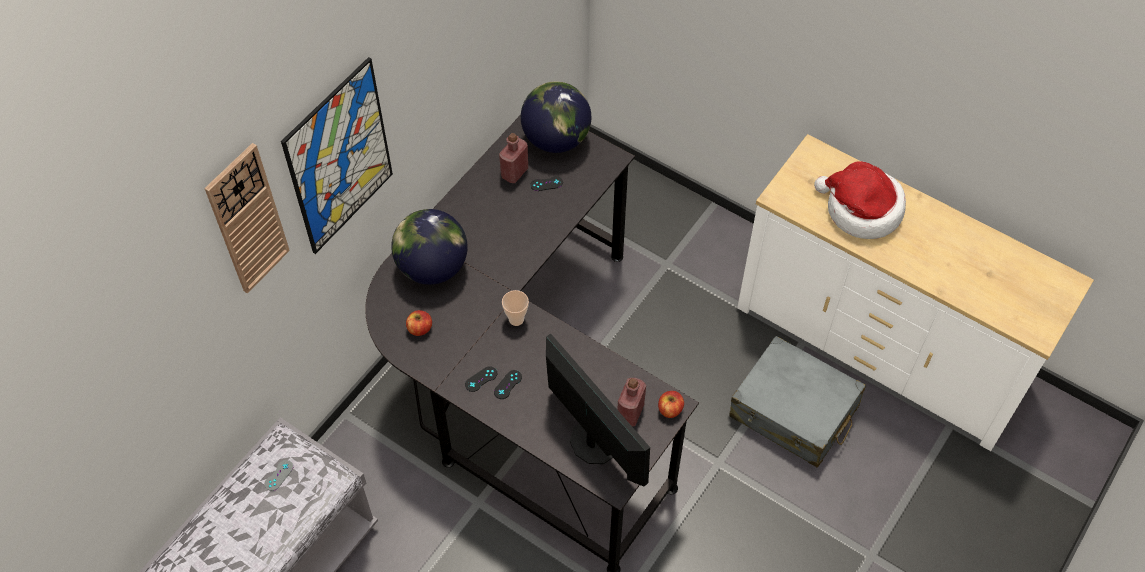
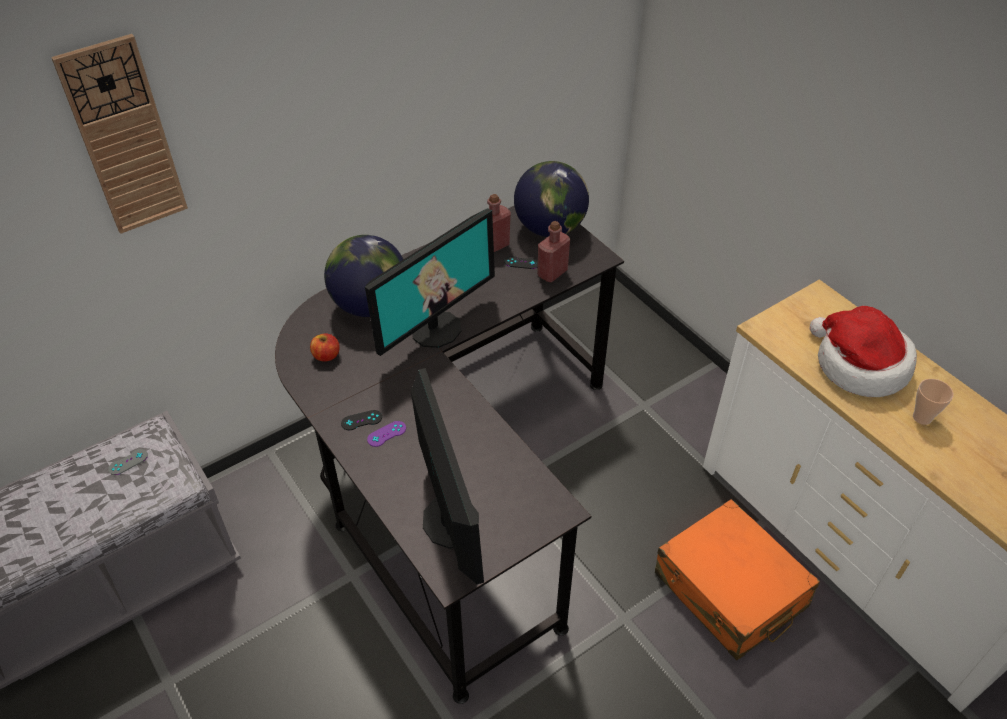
camera: 20 degrees right, 10 degrees down
(339, 158) = (270, 127): picture -> none
(501, 274) = (435, 329): none -> monitor
(508, 384) = (386, 434): black game controller -> purple game controller
(516, 319) = (428, 374): cup -> cup (922, 417)
(630, 413) = (506, 503): red bottle -> red bottle (552, 273)
(670, 409) = (553, 513): apple -> none
(794, 411) = (729, 590): grey suitcase -> orange suitcase

